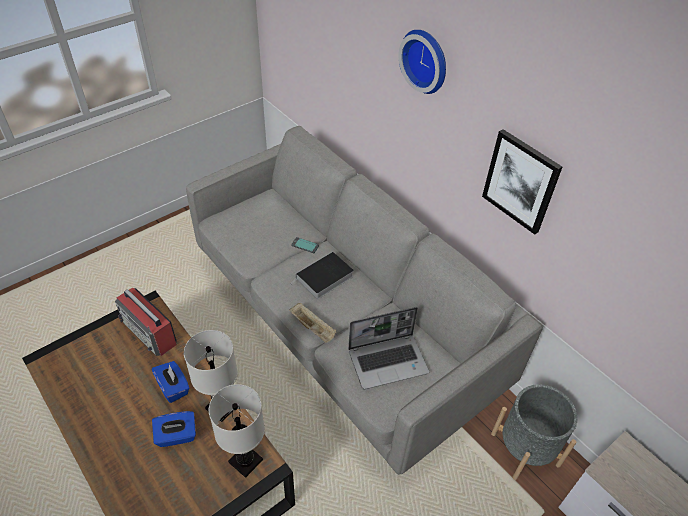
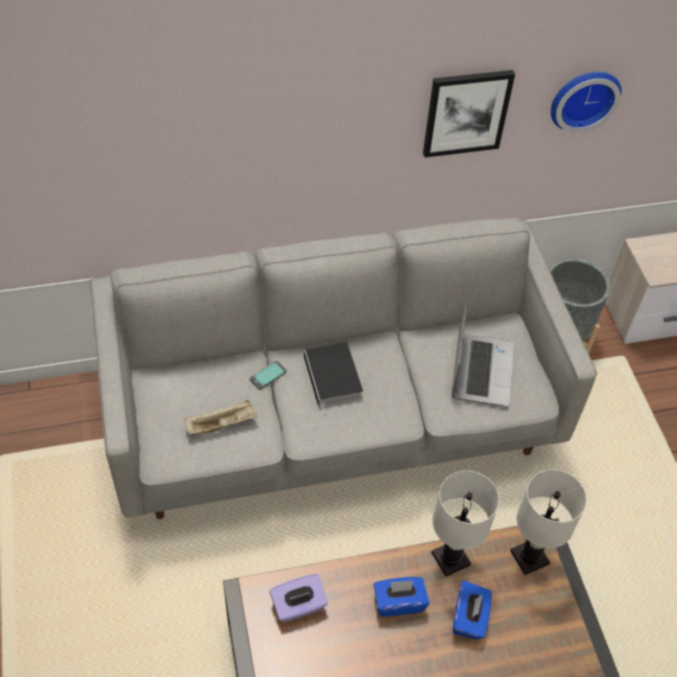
camera: 65 degrees left, 5 degrees up
(150, 333) = (298, 606): radio -> purple tissue box
(313, 328) = (403, 418): beige tray -> beige tray (222, 424)
(426, 60) = (306, 70): wall clock -> wall clock (583, 97)

